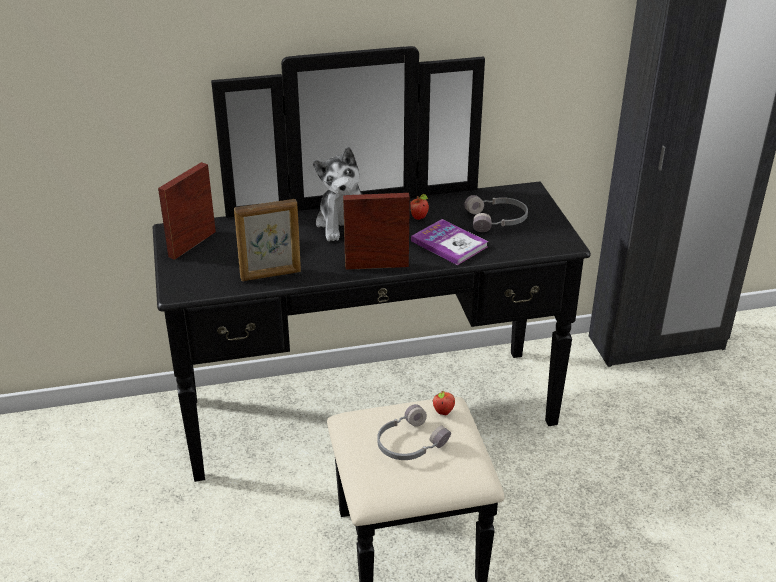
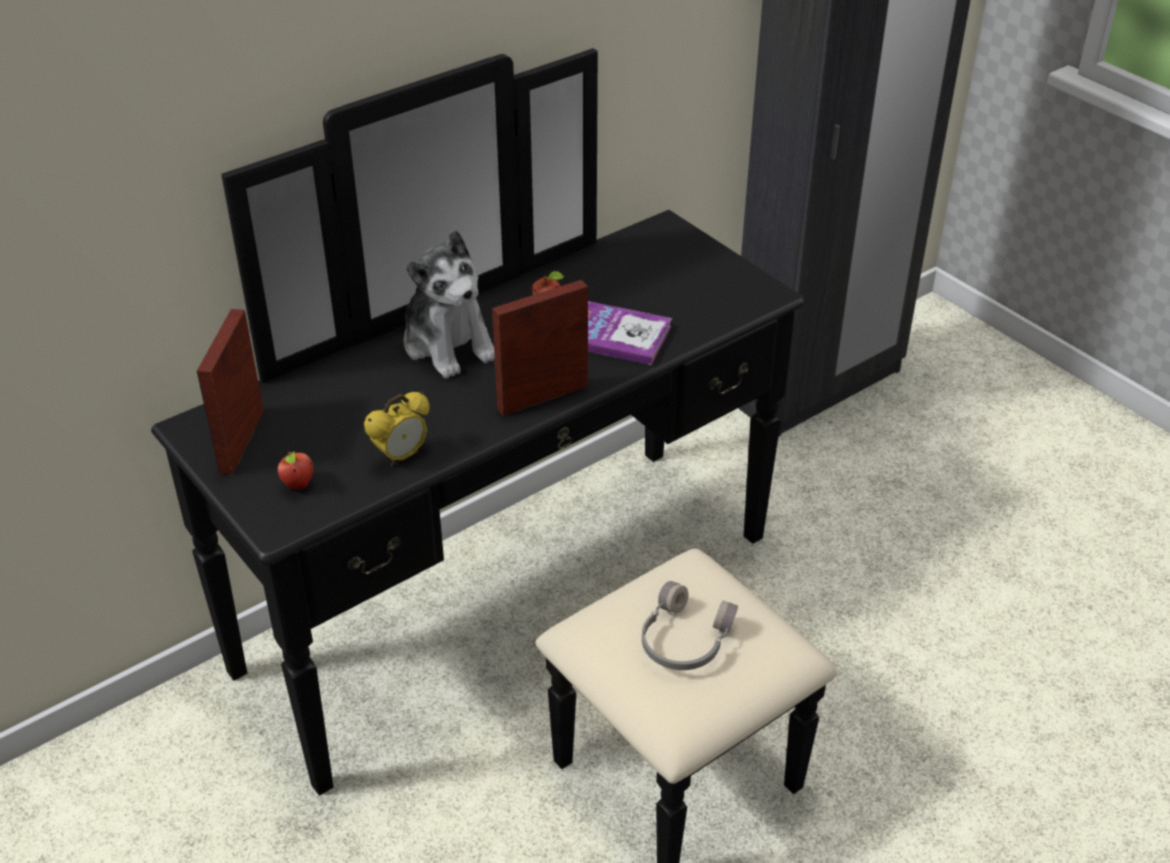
camera: 25 degrees left, 5 degrees up
(271, 275) = (401, 456): picture frame -> alarm clock
(443, 413) = (698, 580): apple -> apple (299, 486)
(497, 220) = (656, 283): grey headphones -> none

